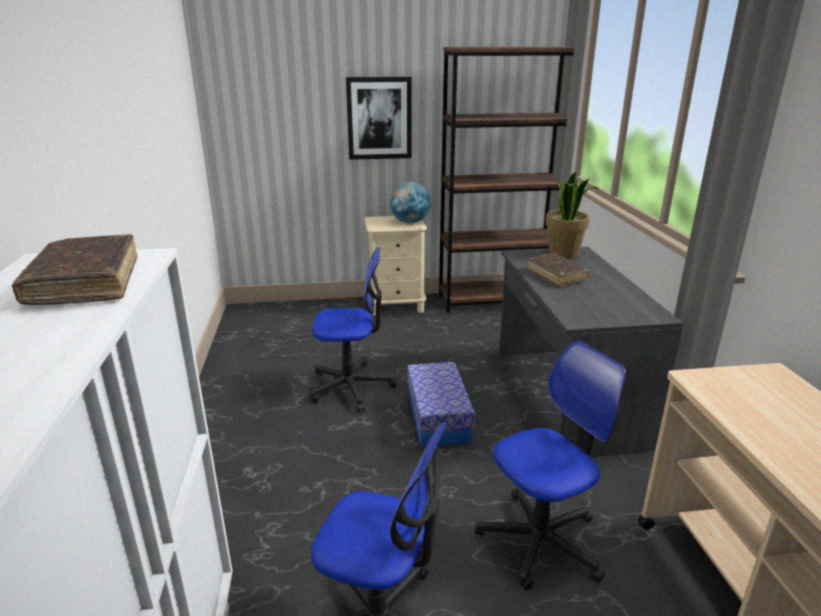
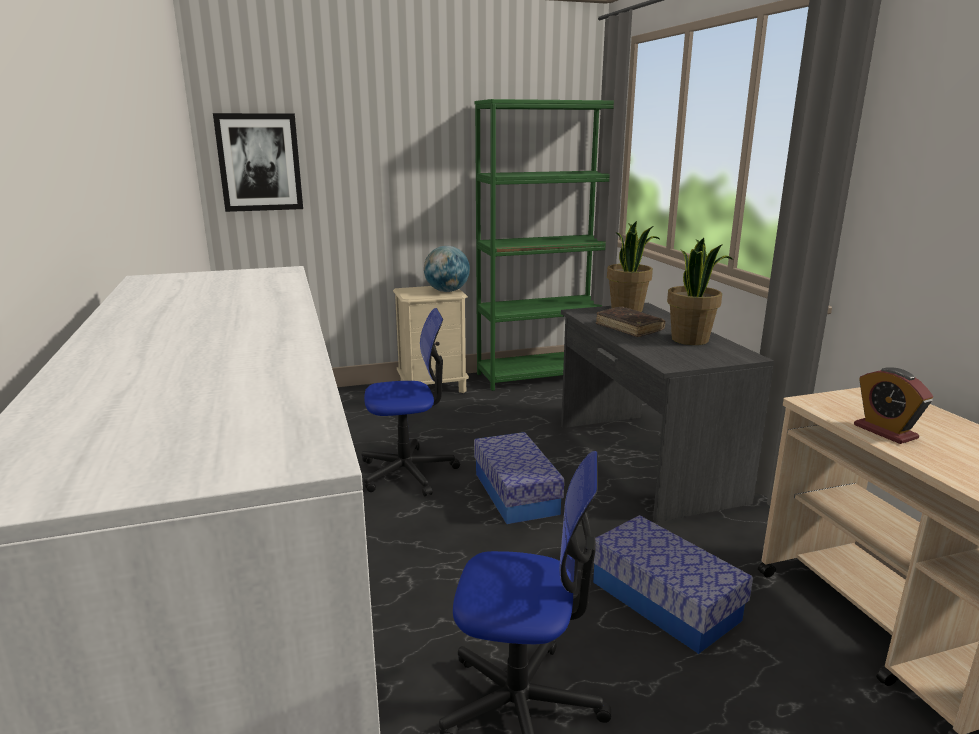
camera: 10 degrees left, 5 degrees down
(85, 282) = (233, 291): brown book -> none
(379, 118) = (407, 178): picture -> picture (259, 162)
(495, 300) = (541, 375): brown bookcase -> green bookcase
(540, 541) = (665, 601): office chair -> storage box
(610, 293) = (690, 340): none -> potted plant
(755, 421) = (885, 431): none -> alarm clock

